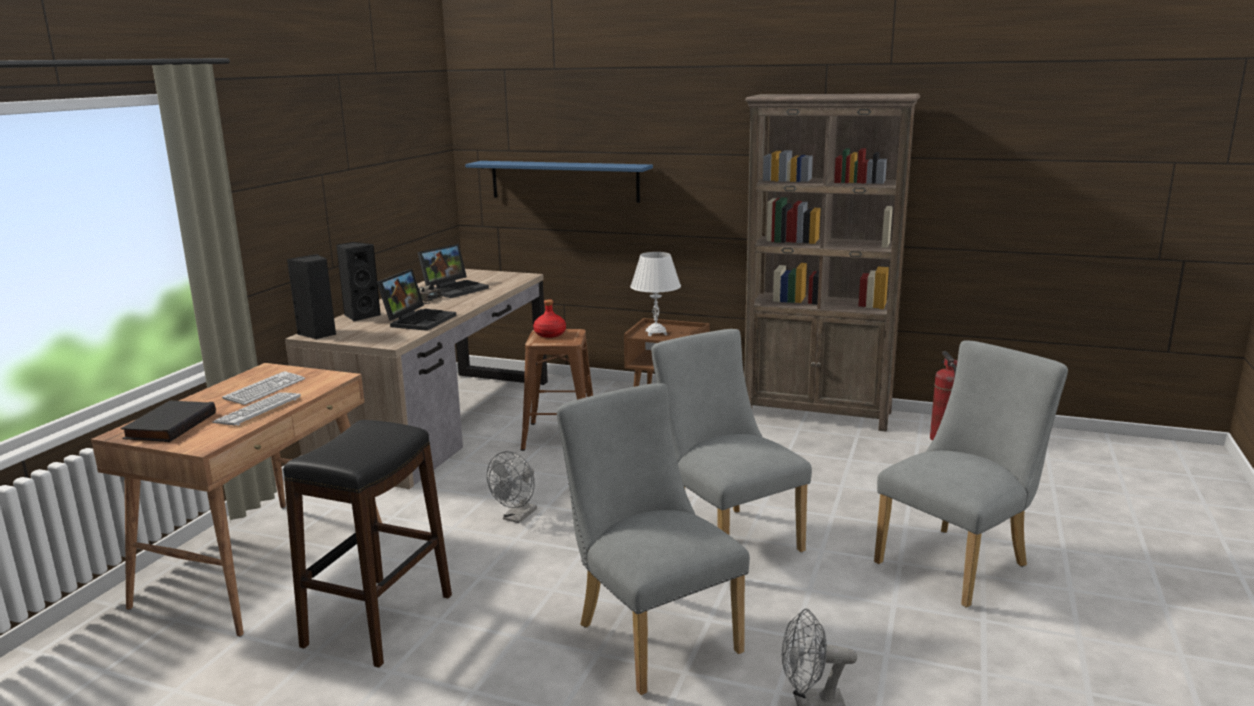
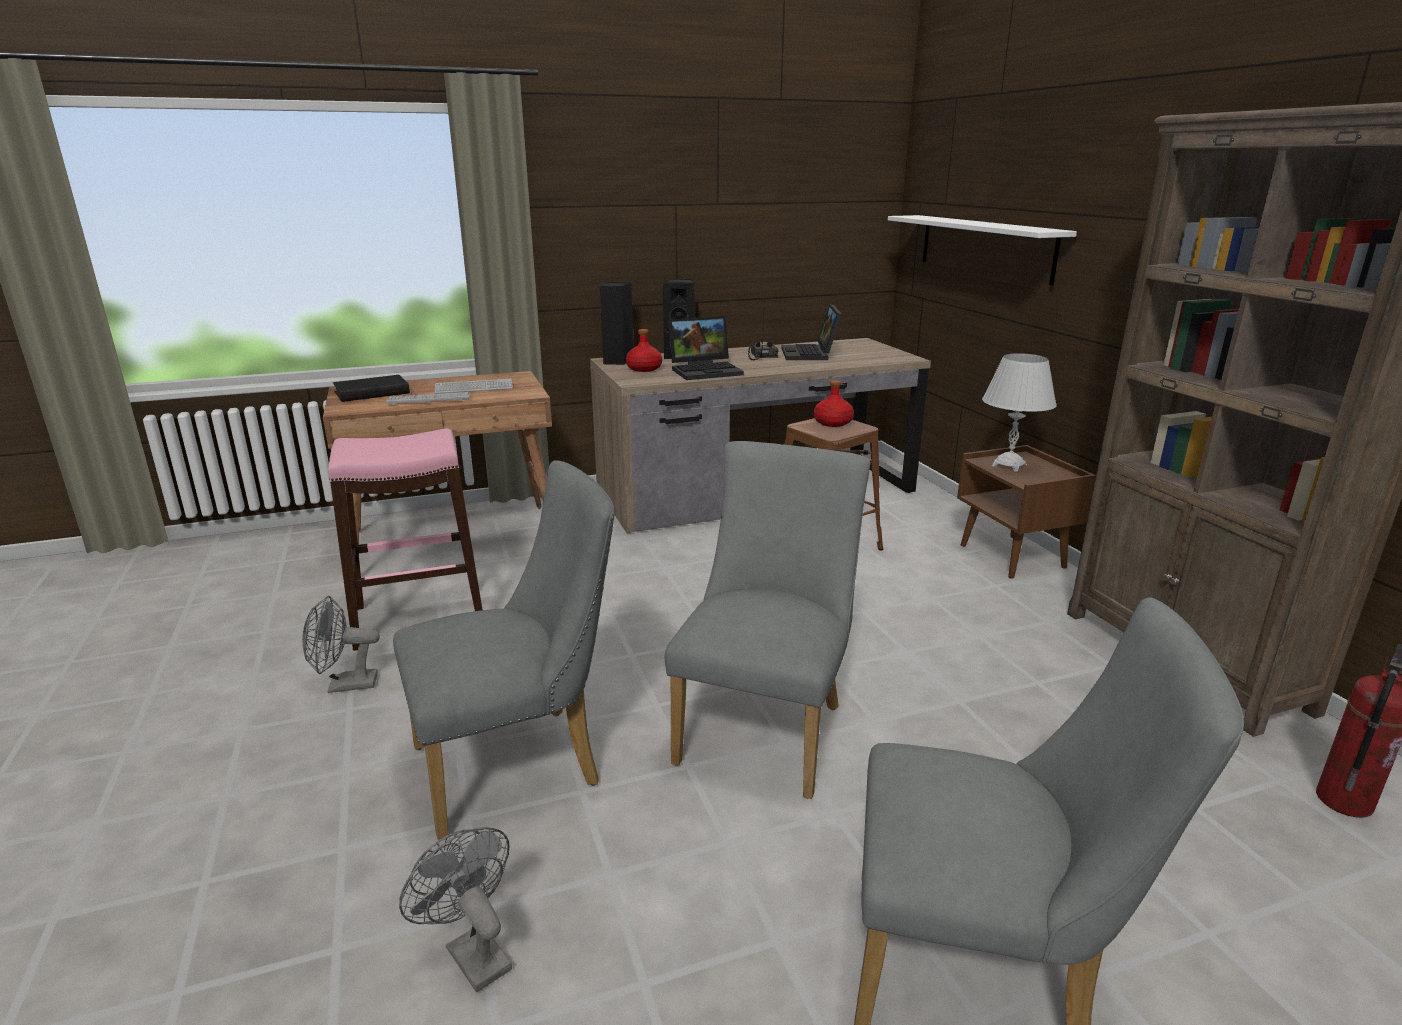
camera: 50 degrees right, 5 degrees up
(365, 332) = (644, 369): none -> red bottle
(378, 620) = (419, 618): black stool -> pink stool
(455, 289) = (811, 354): laptop -> laptop turned 90 degrees clockwise
(517, 517) = (646, 596): grey fan -> grey fan (344, 685)
(564, 181) = (985, 247): blue shelf -> white shelf
(651, 633) = (520, 763): grey chair -> grey chair turned 45 degrees clockwise

